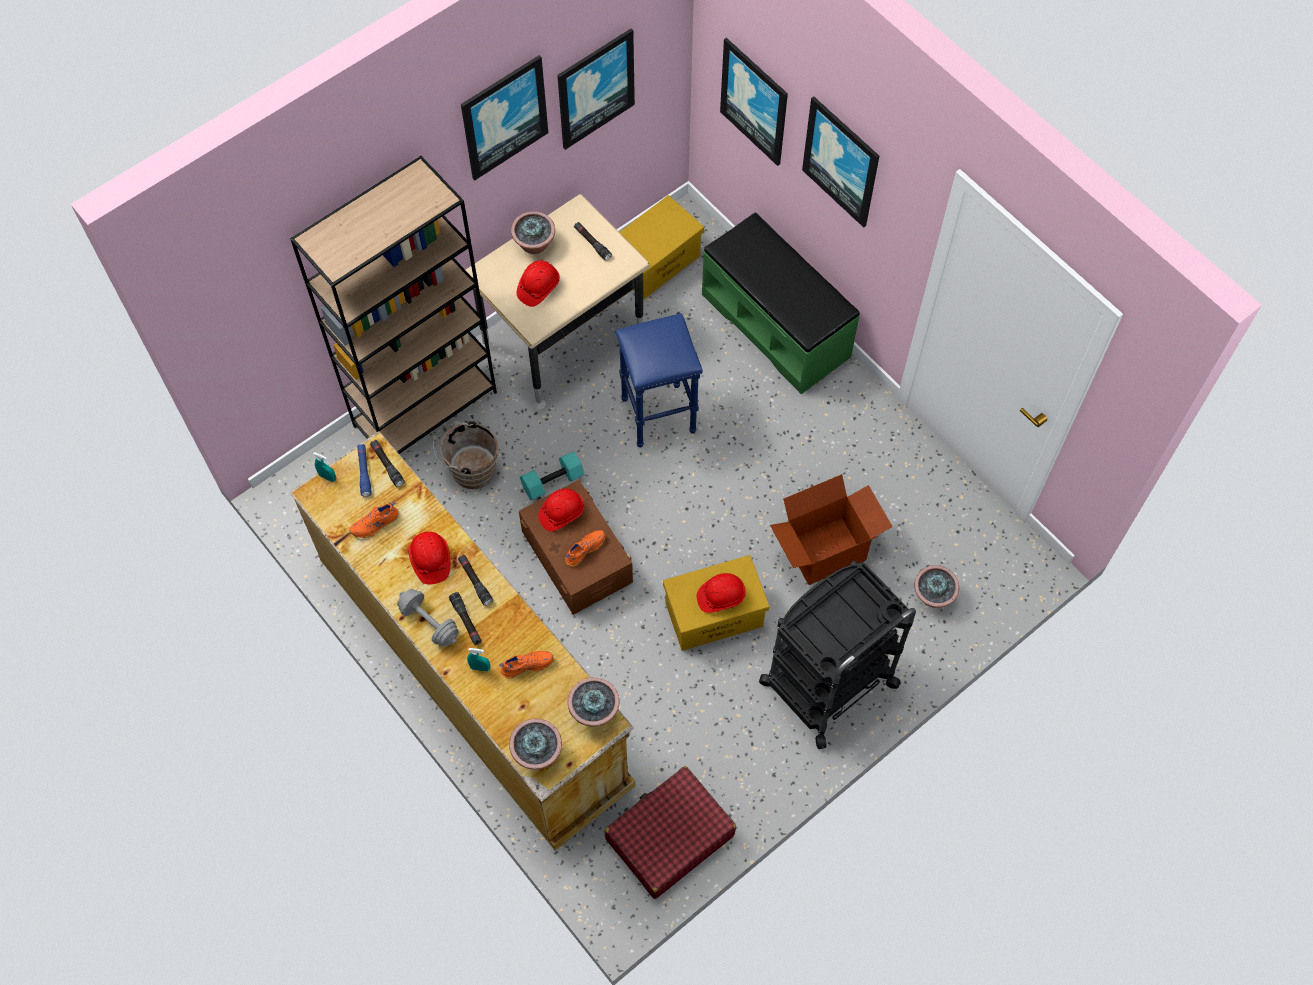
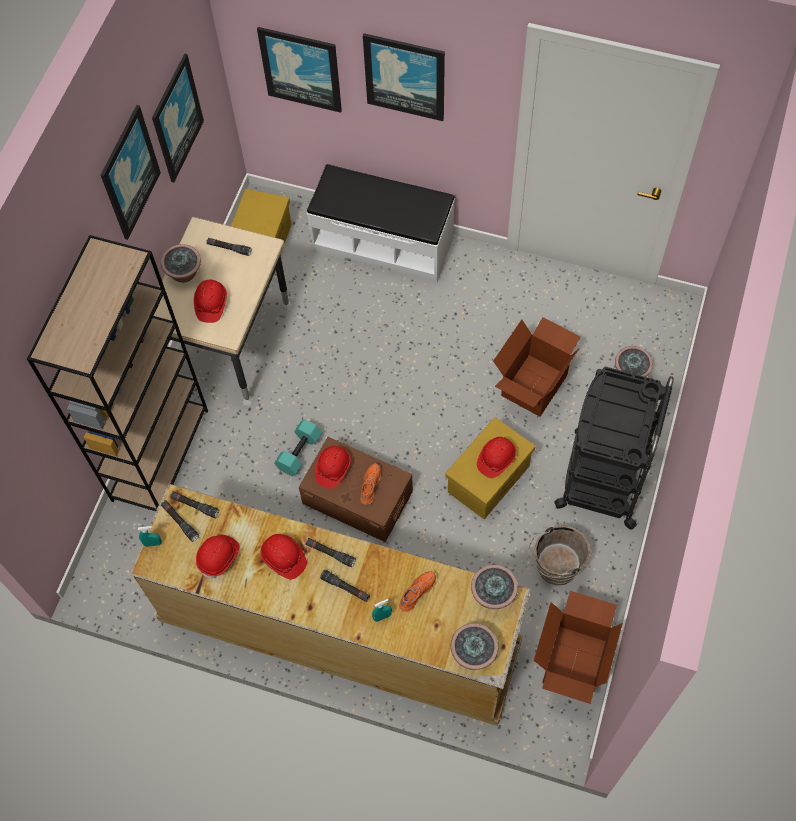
camera: 30 degrees left, 0 degrees up
(364, 472) = (180, 522): blue flashlight -> black flashlight
(375, 524) = (219, 557): orange shoe -> red hard hat
(429, 623) = (317, 607): grey dumbbell -> none
(470, 469) = (228, 480): brown bucket -> brown bucket (554, 567)
(657, 416) = (343, 358): blue stool -> none
(669, 837) = (572, 661): red suitcase -> cardboard box
(776, 325) = (383, 243): green bench -> white bench

